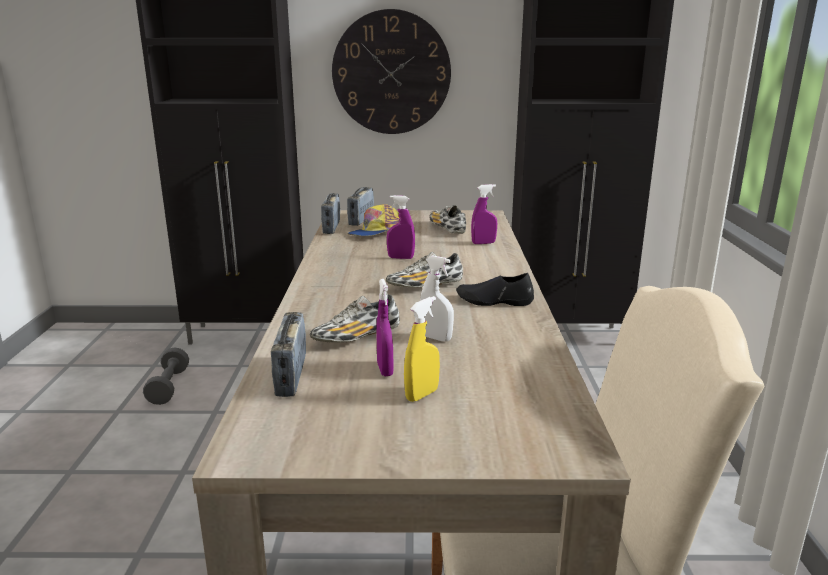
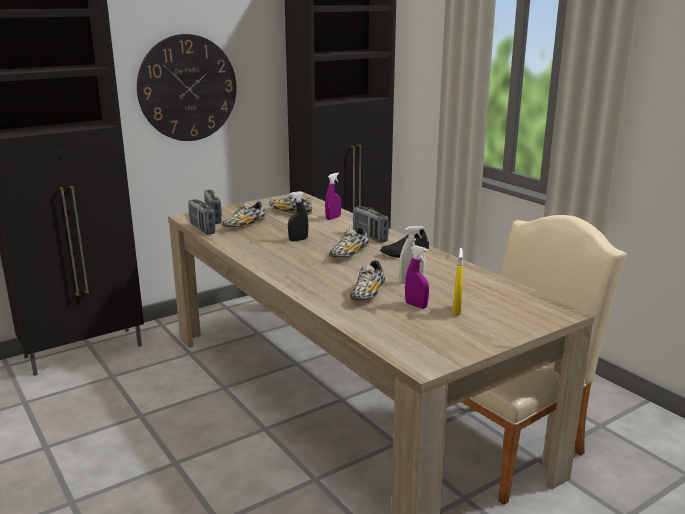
camera: 35 degrees left, 0 degrees up
(169, 387) = (68, 413): grey dumbbell -> none
(291, 376) = (373, 324): radio -> radio (370, 237)
(376, 232) = (244, 225): cap -> shoe
(400, 258) = (298, 240): purple spray bottle -> black spray bottle

